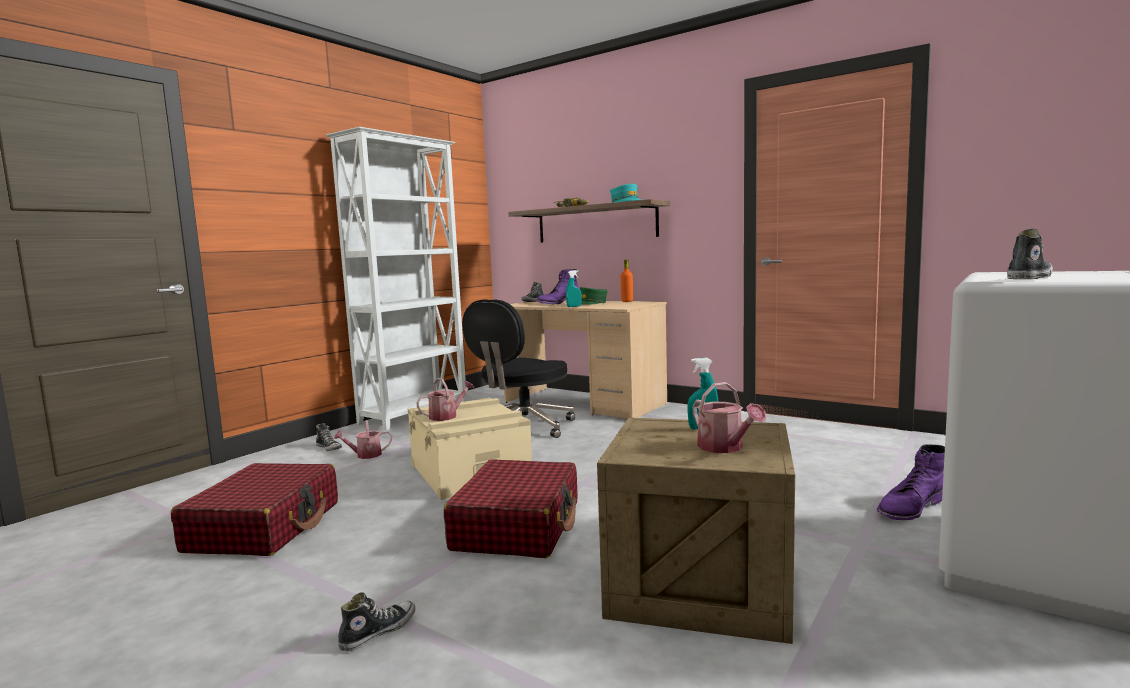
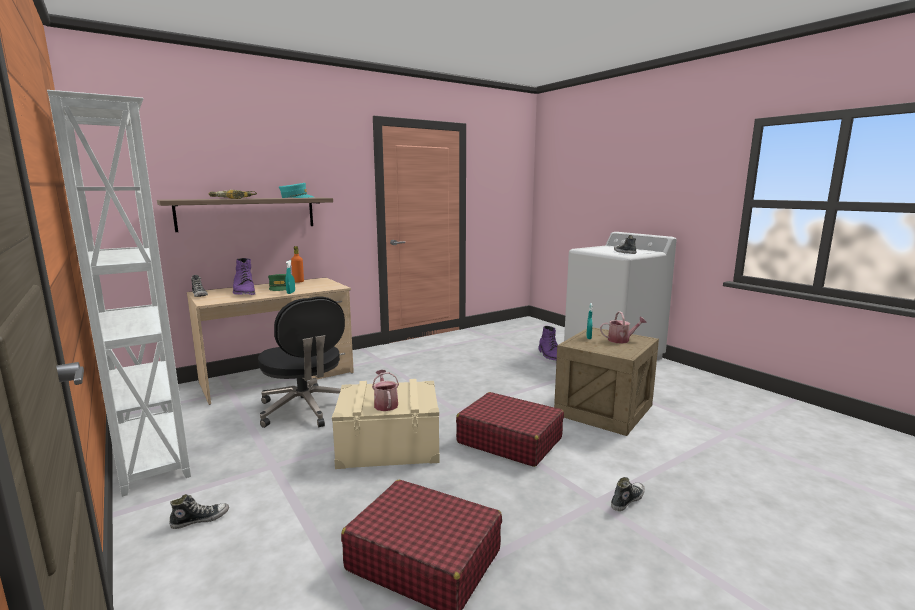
camera: 70 degrees left, 5 degrees up
(365, 455) = (269, 494): watering can -> none
(378, 631) = (627, 500): shoe -> shoe turned 75 degrees clockwise

